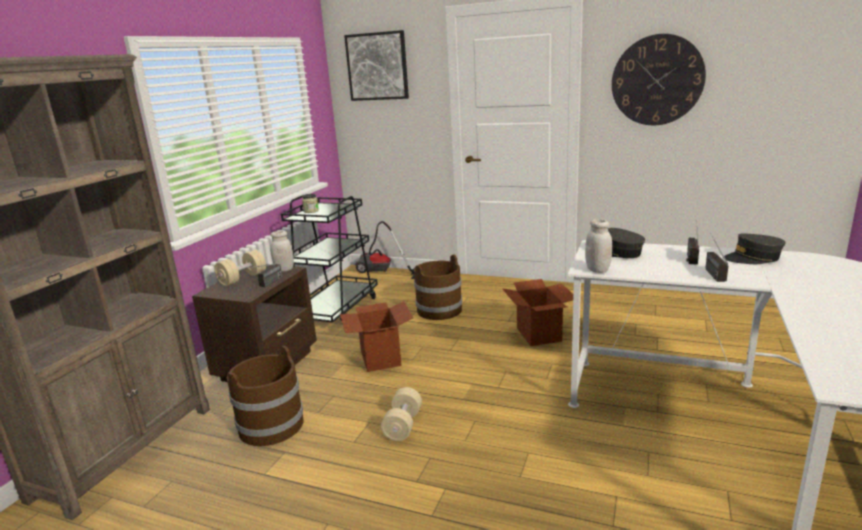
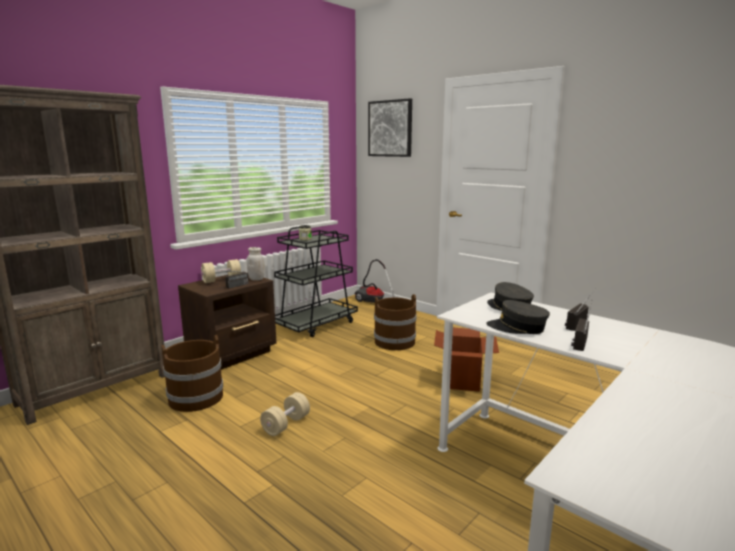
camera: 20 degrees right, 5 degrees down
(380, 358) = (315, 368): cardboard box -> none
(597, 269) = (468, 317): white jar -> none
(657, 80) = (631, 152): wall clock -> none
(753, 258) = (644, 337): grey cap -> grey cap (517, 327)

